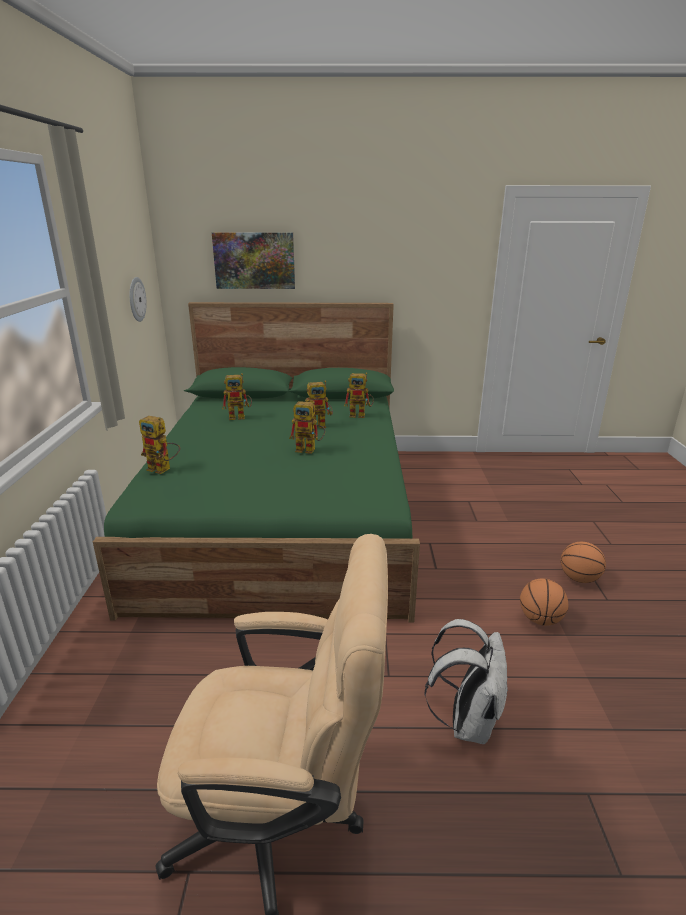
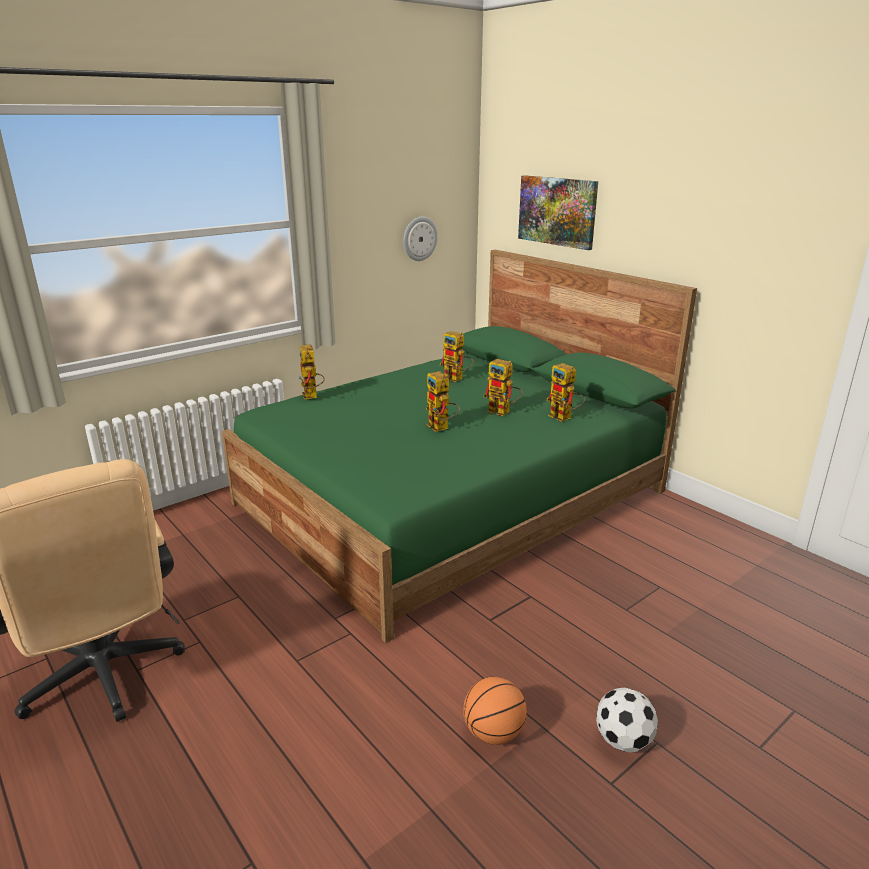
camera: 50 degrees right, 0 degrees up
(467, 721) = (281, 735): white backpack -> none
(579, 579) = (622, 741): basketball -> football

